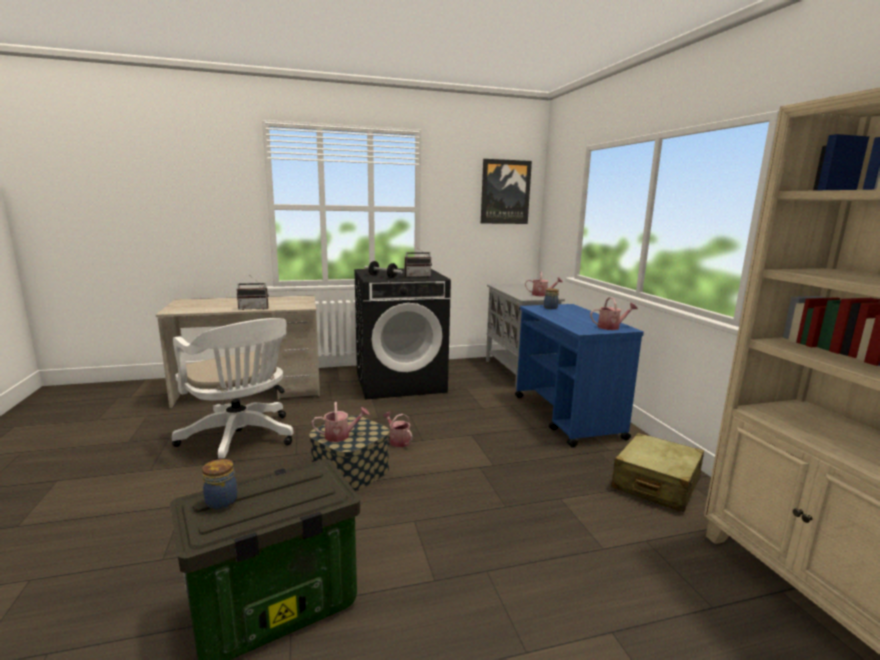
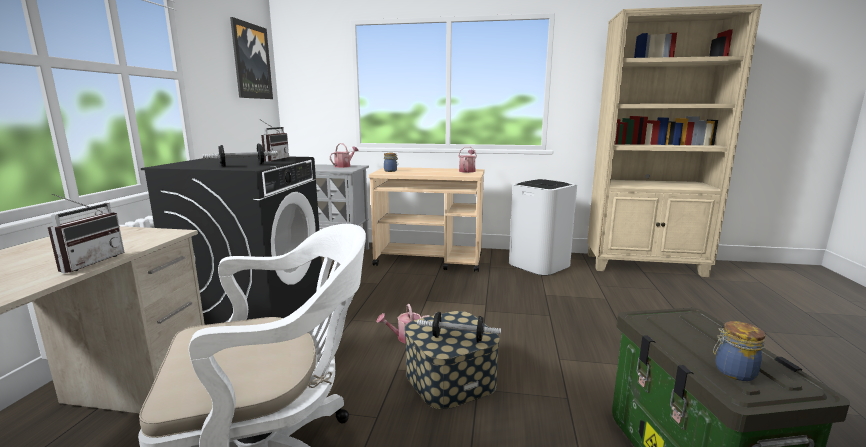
camera: 65 degrees left, 0 degrees up
(341, 435) = (458, 338): watering can -> dumbbell
(567, 417) = (430, 260): blue cart -> beige cart
(655, 484) = (539, 264): beige suitcase -> white trash can

